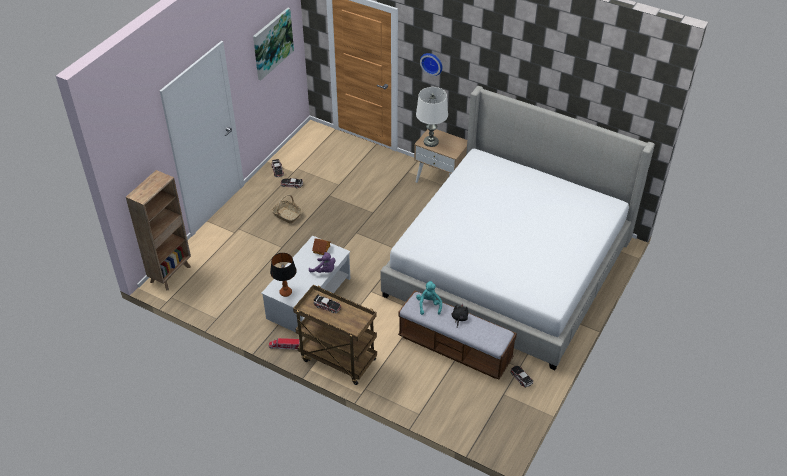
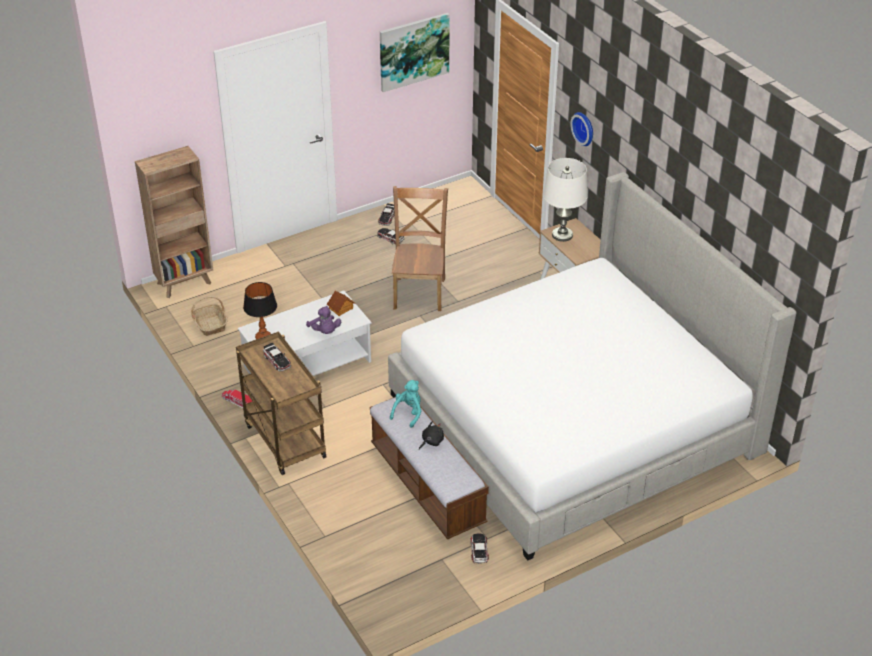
camera: 30 degrees right, 5 degrees down
(287, 215) = (357, 268): basket -> basket (210, 324)
(342, 216) = (419, 292): none -> brown chair

